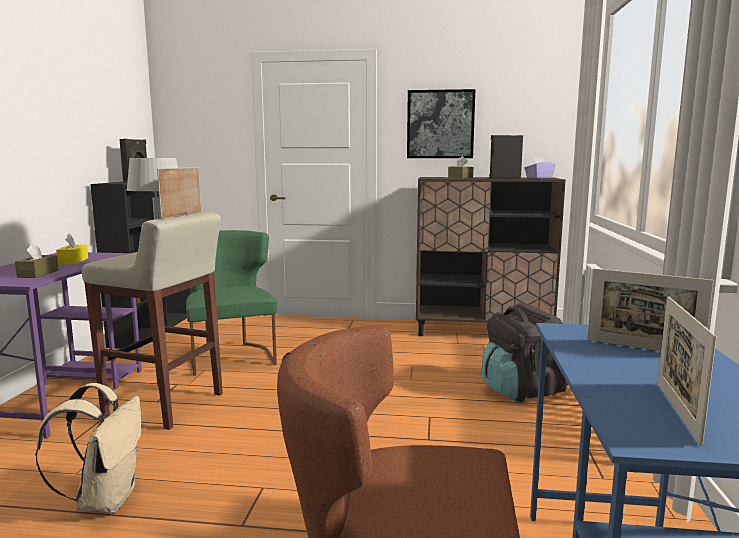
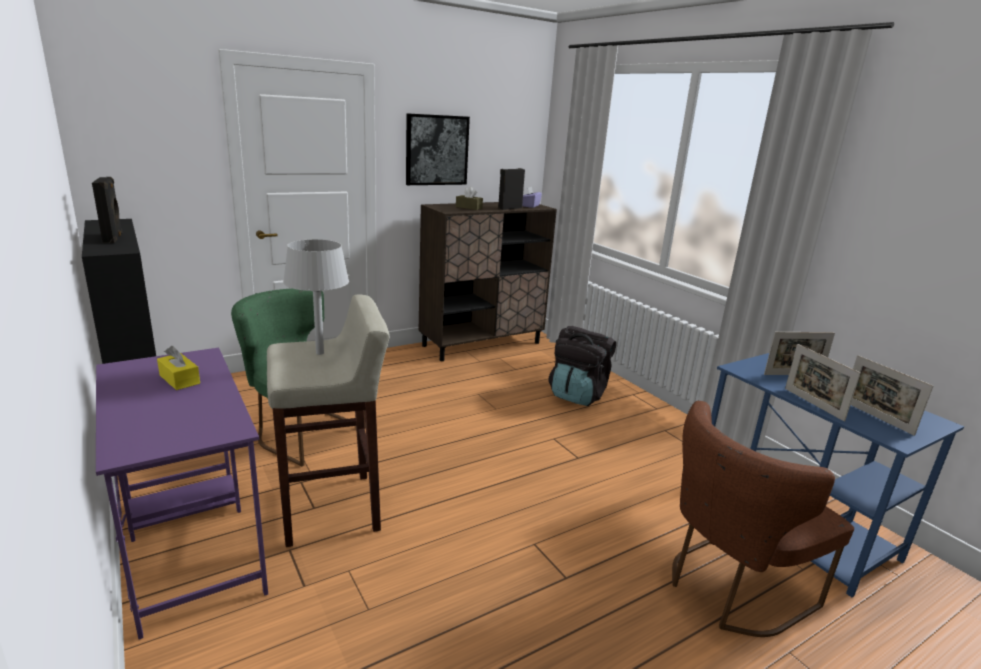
camera: 40 degrees left, 10 degrees up
(38, 274) = (204, 413): brown tissue box -> none
(105, 499) = (438, 614): beige backpack -> none
(182, 215) = (369, 310): picture frame -> picture frame (813, 404)

